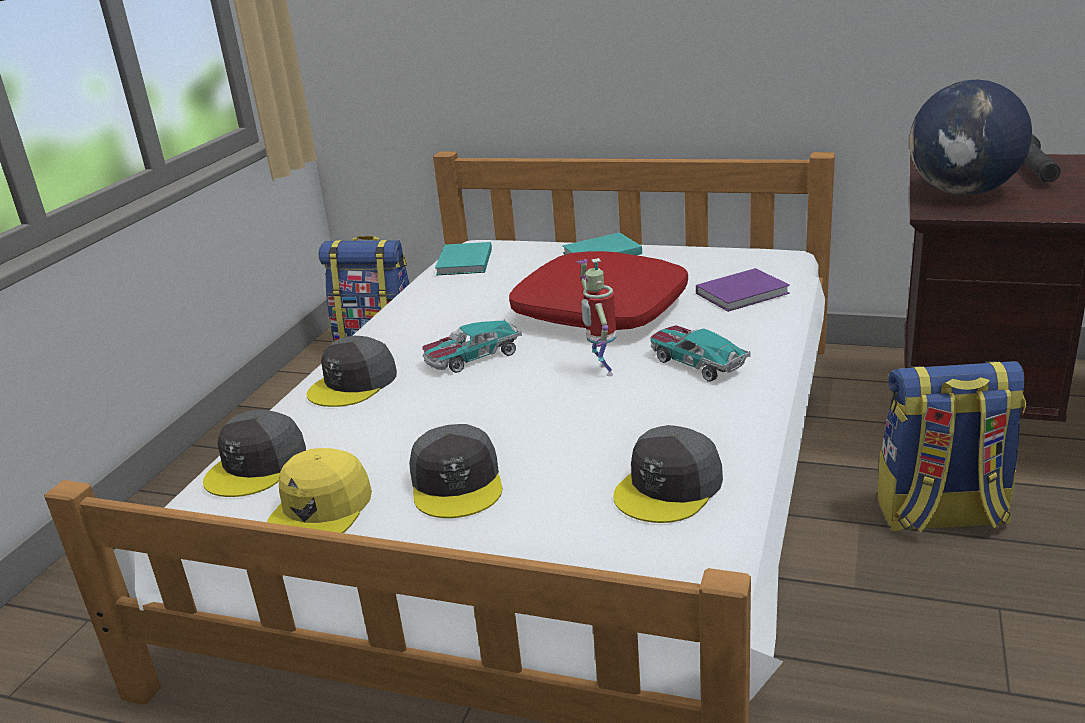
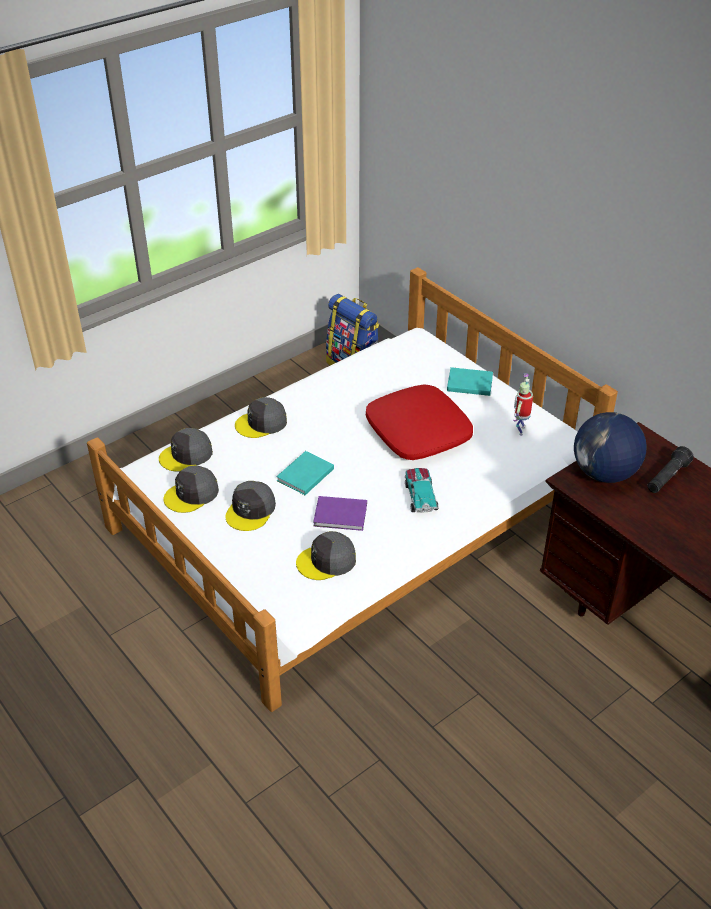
camera: 30 degrees right, 15 degrees up
(321, 509) = (192, 494): yellow cap -> grey cap
(463, 262) = (391, 352): turquoise book -> turquoise book (303, 475)
(472, 357) = (326, 433): toy car -> none
(602, 370) = (373, 476): toy robot -> toy robot (519, 430)
(744, 293) = (502, 459): purple book -> purple book (341, 516)
(940, 515) = (514, 636): backpack -> none

